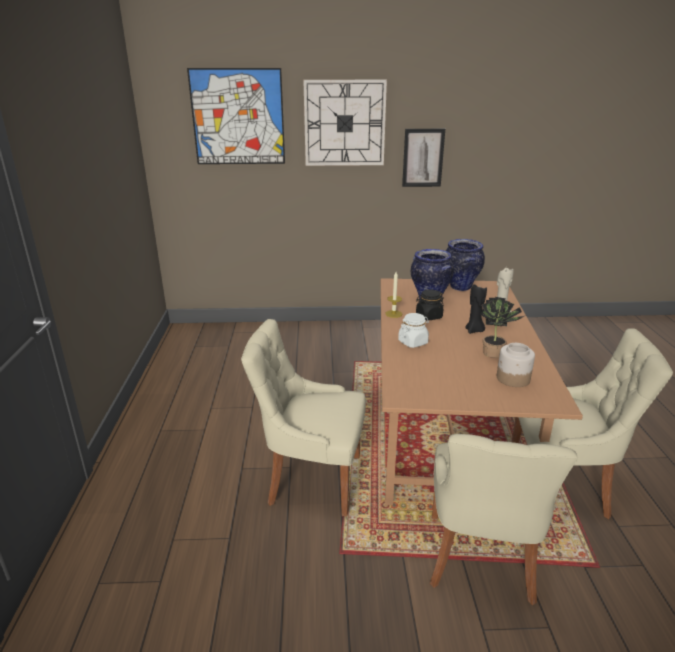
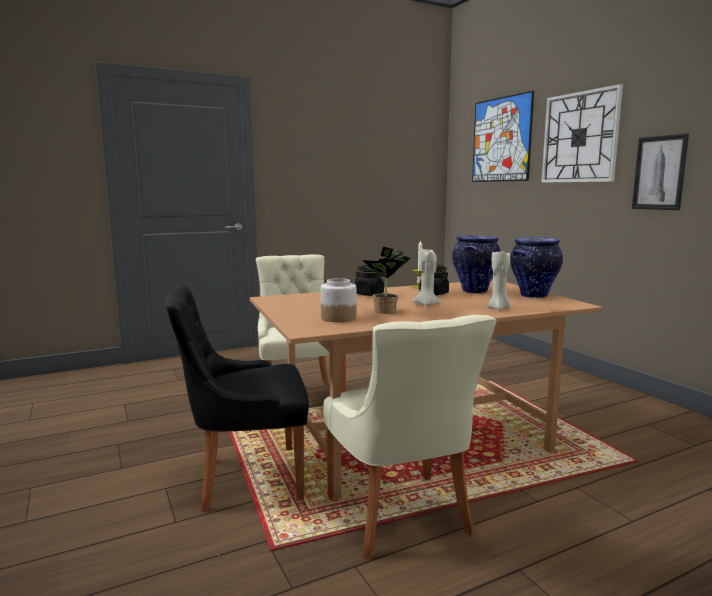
camera: 65 degrees right, 15 degrees down
(413, 342) = (369, 294): white jar -> black jar
(474, 331) = (427, 304): black candle -> beige candle
(480, 561) = (245, 478): beige chair -> black chair

